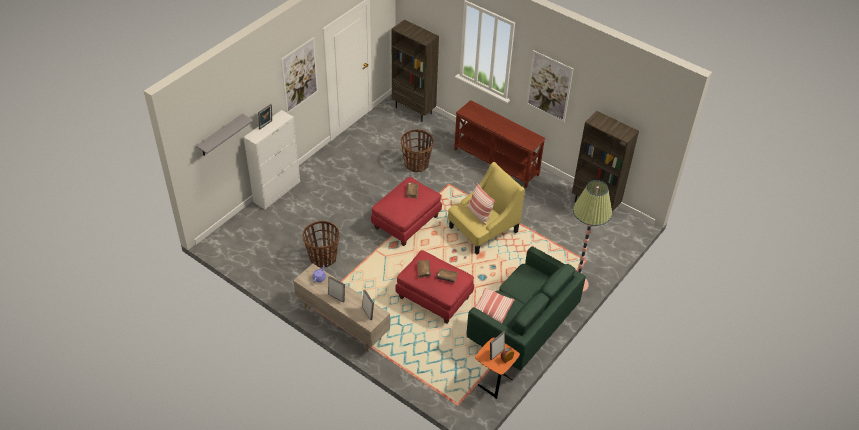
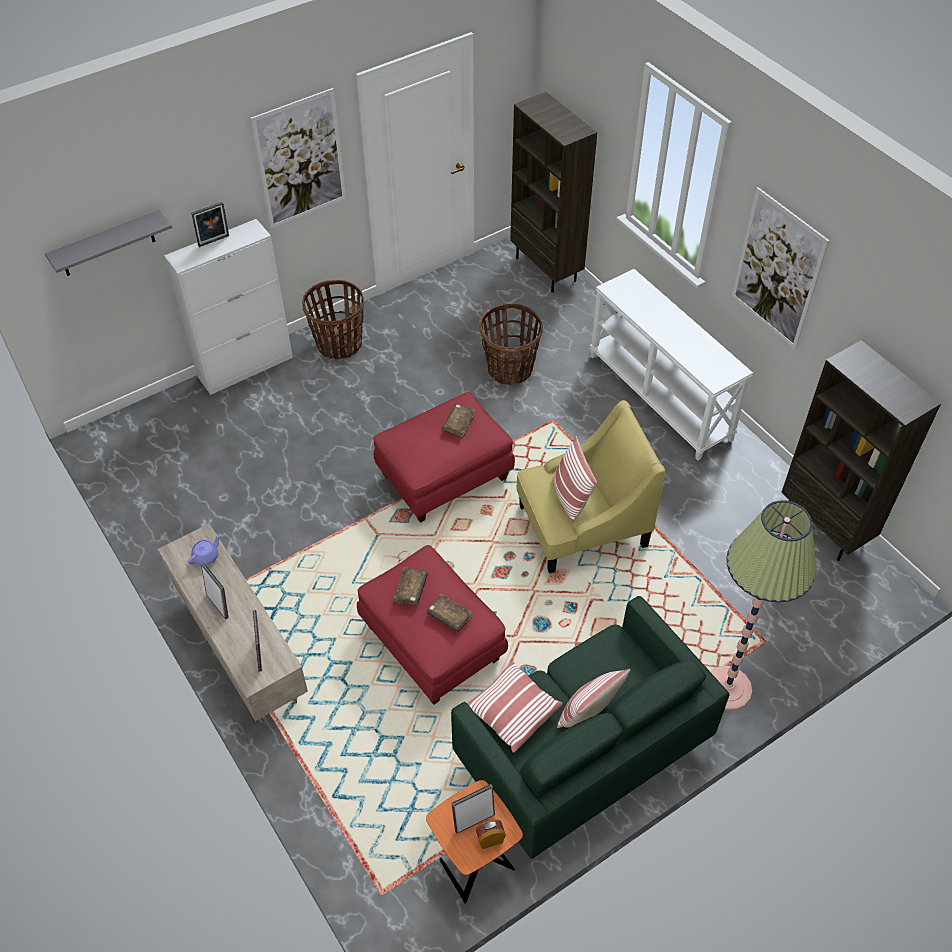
camera: 20 degrees right, 5 degrees up
(323, 258) = (266, 510): basket -> basket (339, 344)
(496, 162) = (660, 397): brown console table -> white console table
(526, 301) = (589, 712): none -> pillow

